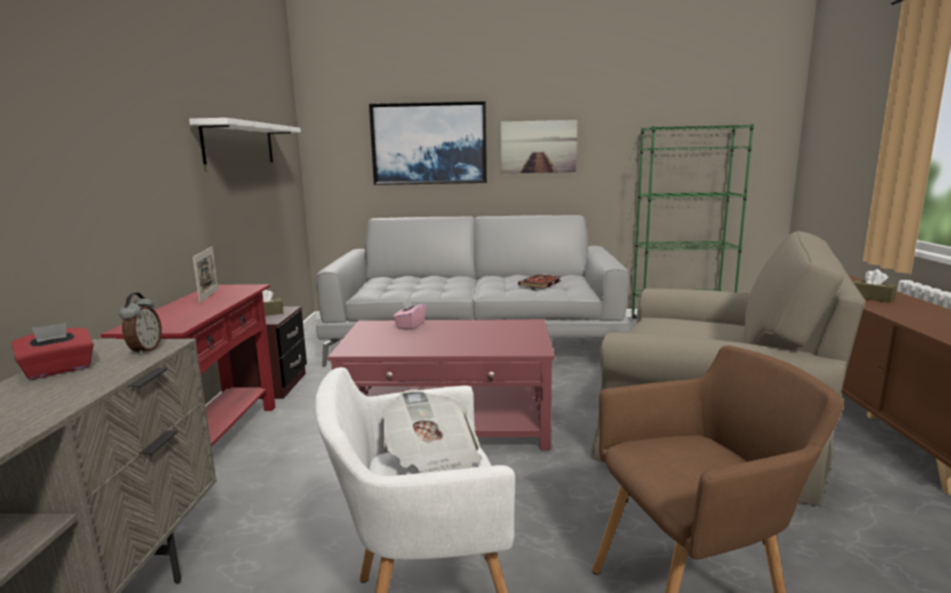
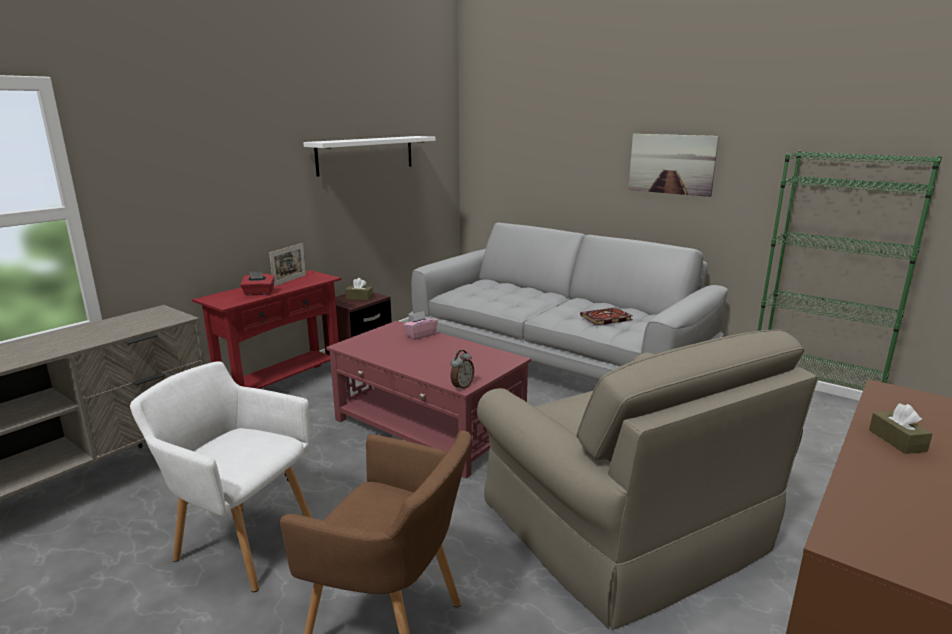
camera: 35 degrees right, 5 degrees up
(58, 370) = (115, 322): red tissue box -> red tissue box (259, 293)
(144, 350) = (164, 320): alarm clock -> alarm clock (461, 386)
(429, 144) = (563, 152): picture -> none
(432, 461) = (253, 444): newspaper -> none

